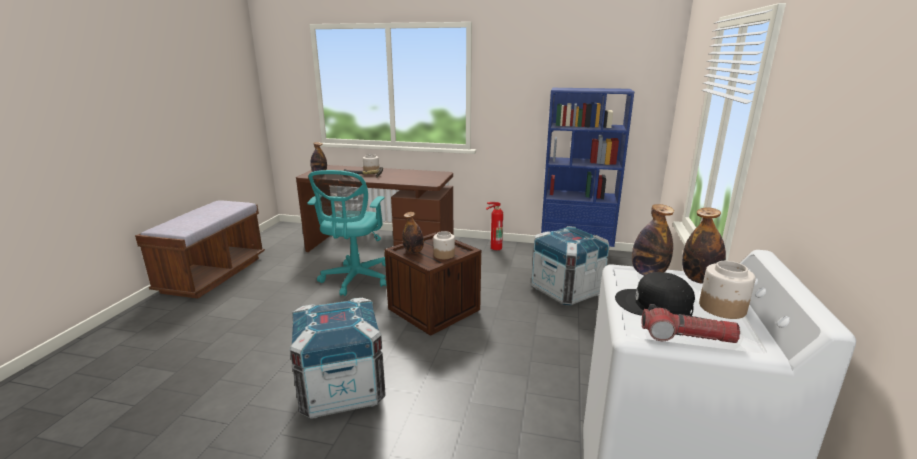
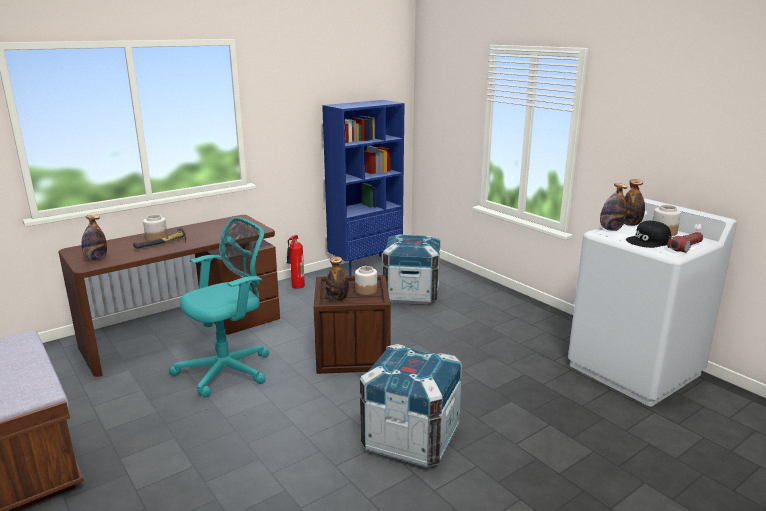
camera: 50 degrees left, 0 degrees up
(355, 279) = (229, 370): turquoise office chair -> turquoise office chair turned 90 degrees counterclockwise

